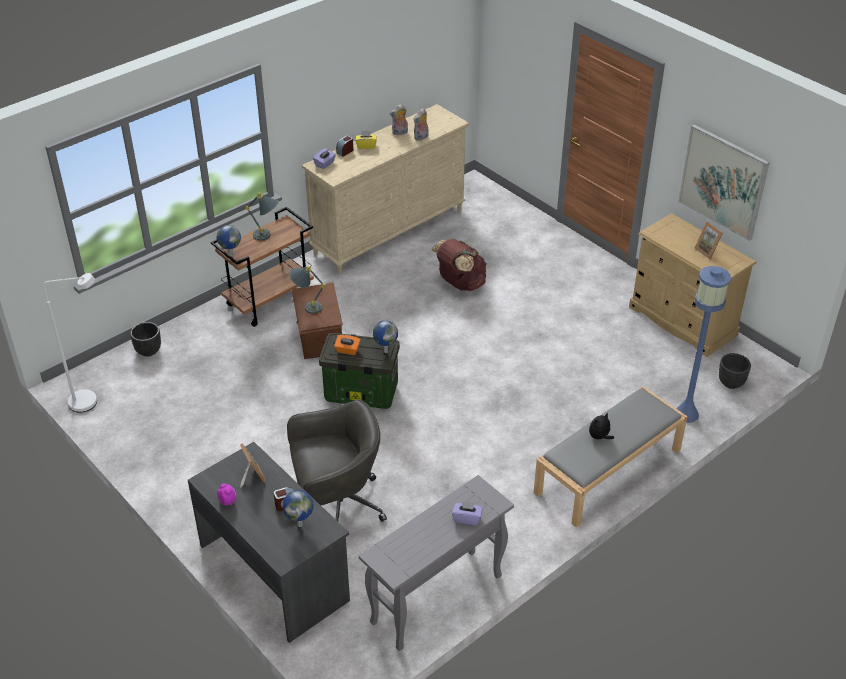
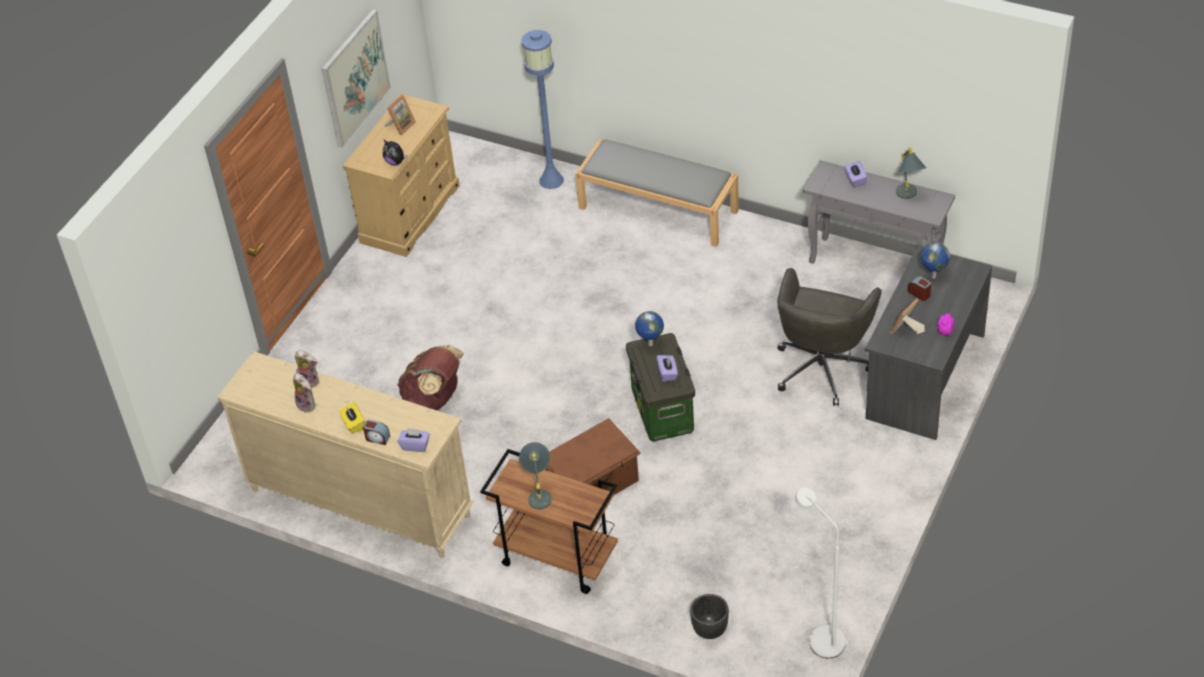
camera: 110 degrees left, 5 degrees up
(230, 255) = (595, 509): globe -> none
(307, 307) = (596, 460): grey table lamp -> grey table lamp (908, 197)
(337, 506) = (822, 367): grey office chair -> grey office chair turned 120 degrees counterclockwise
(347, 350) = (667, 373): orange tissue box -> purple tissue box
(599, 437) = (668, 176): plush toy -> plush toy (395, 162)
(731, 383) = (490, 162): black planter -> none

